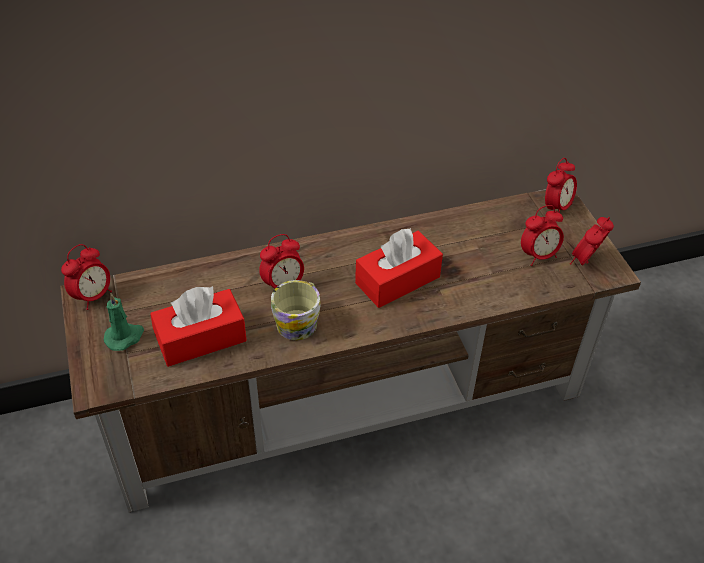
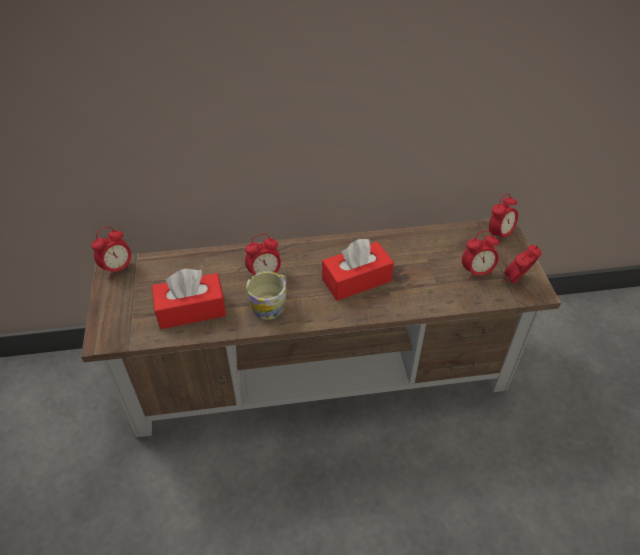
camera: 10 degrees right, 0 degrees up
(125, 337) = (134, 302): green candle -> none

